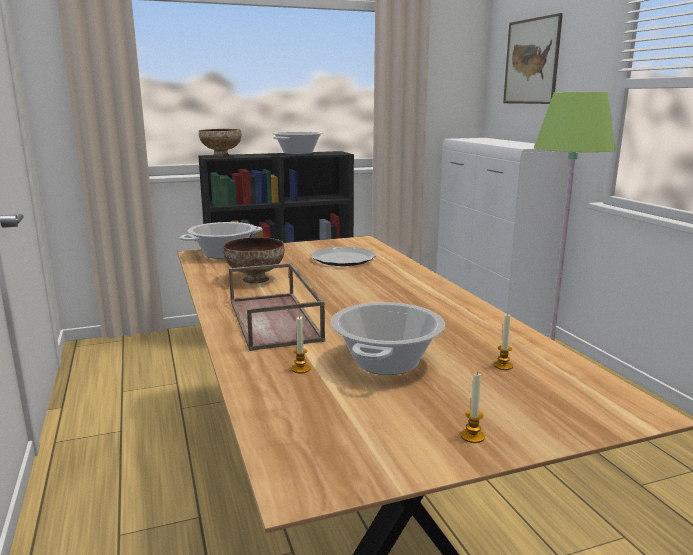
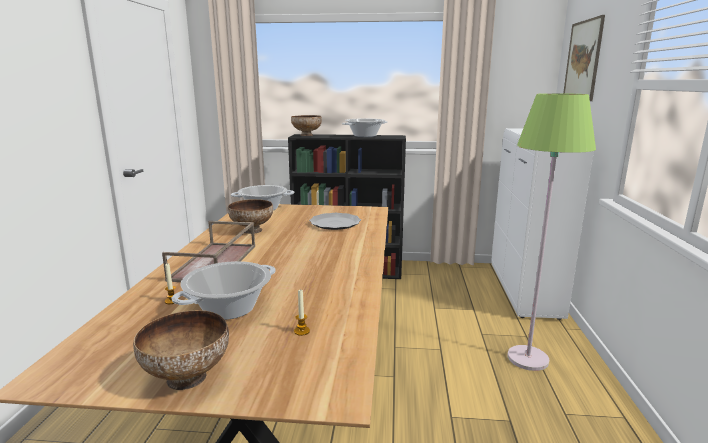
camera: 25 degrees right, 0 degrees up
(472, 436) = (188, 378): candle -> bowl

